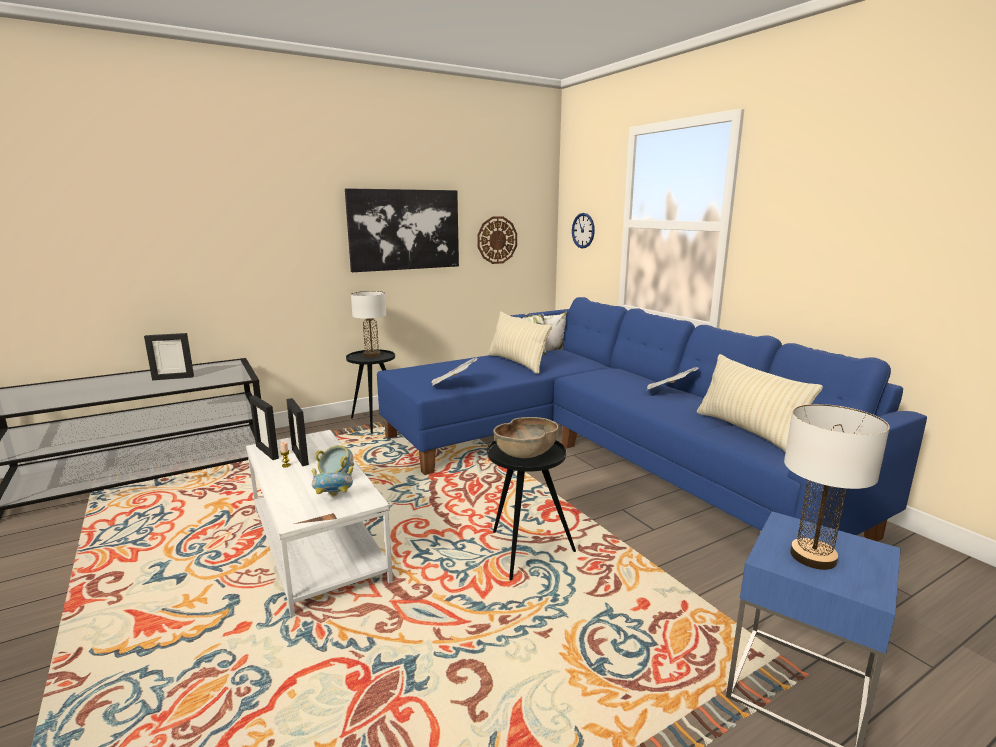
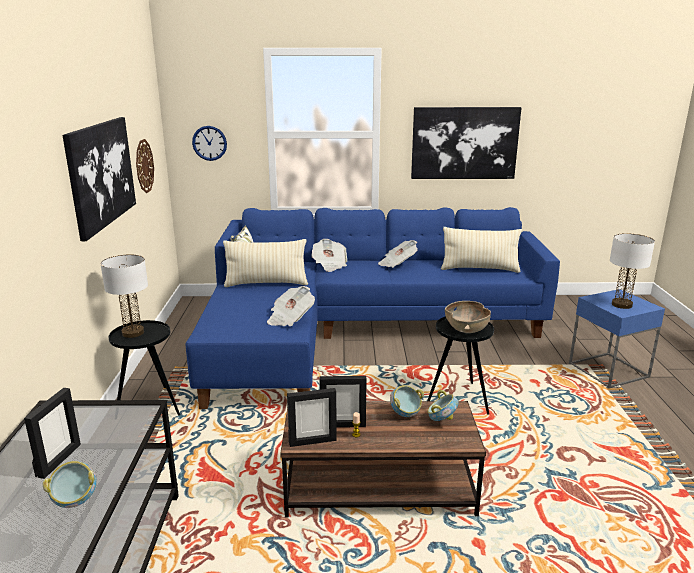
camera: 60 degrees left, 5 degrees up
(125, 391) = (75, 501): none -> bowl
(318, 543) = (379, 487): white coffee table -> brown coffee table
(602, 370) = (329, 265): none -> newspaper
(844, 245) = (464, 143): none -> picture

